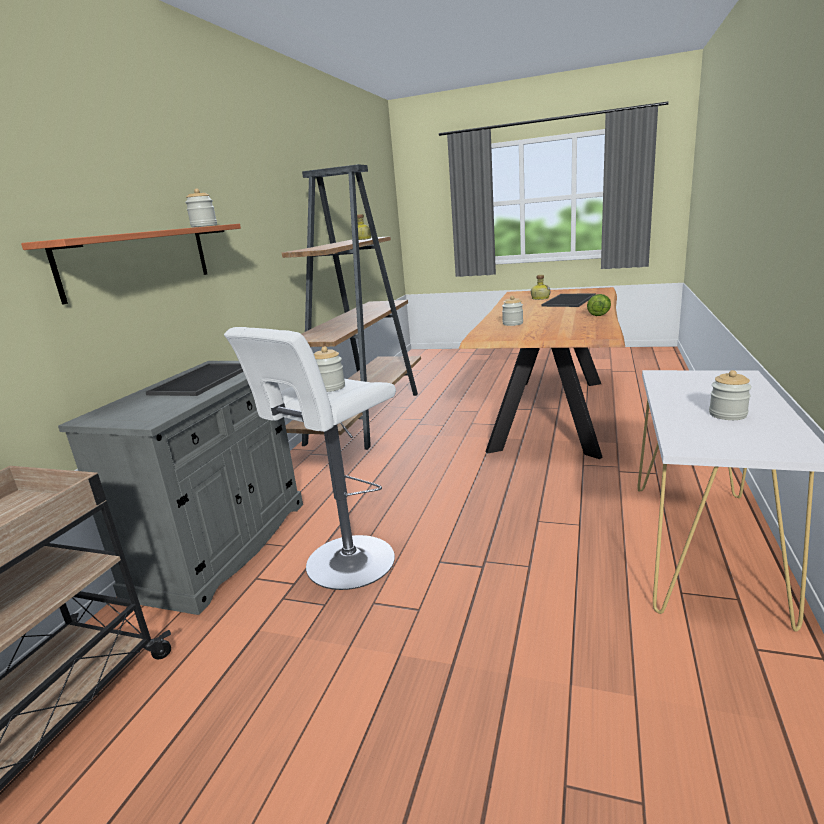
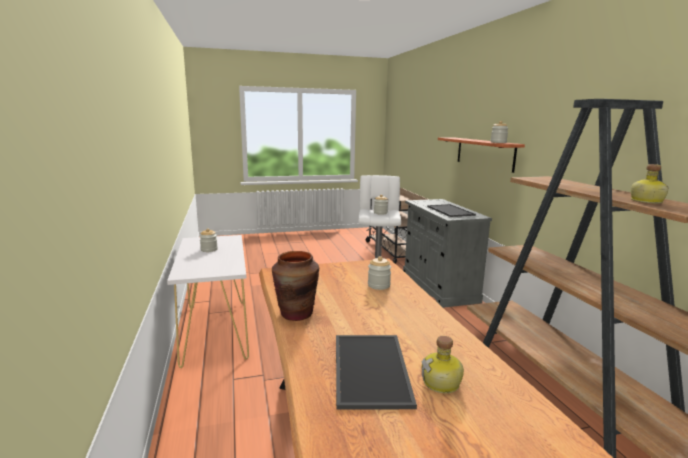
camera: 145 degrees right, 5 degrees down
(598, 314) = (296, 314): lettuce -> brown vase

